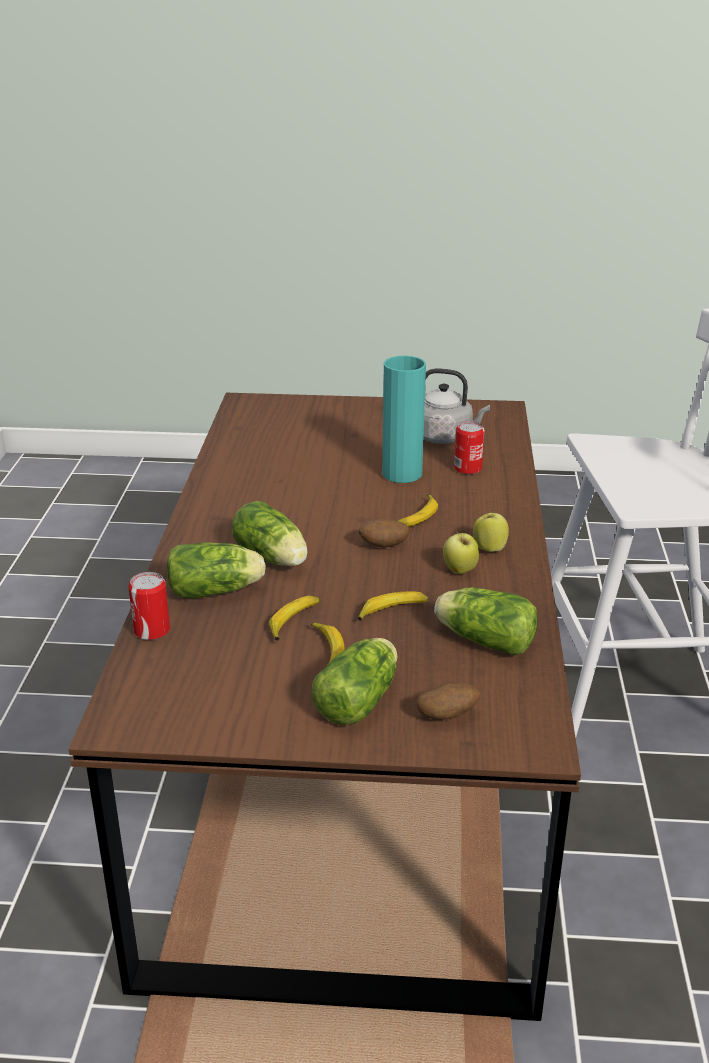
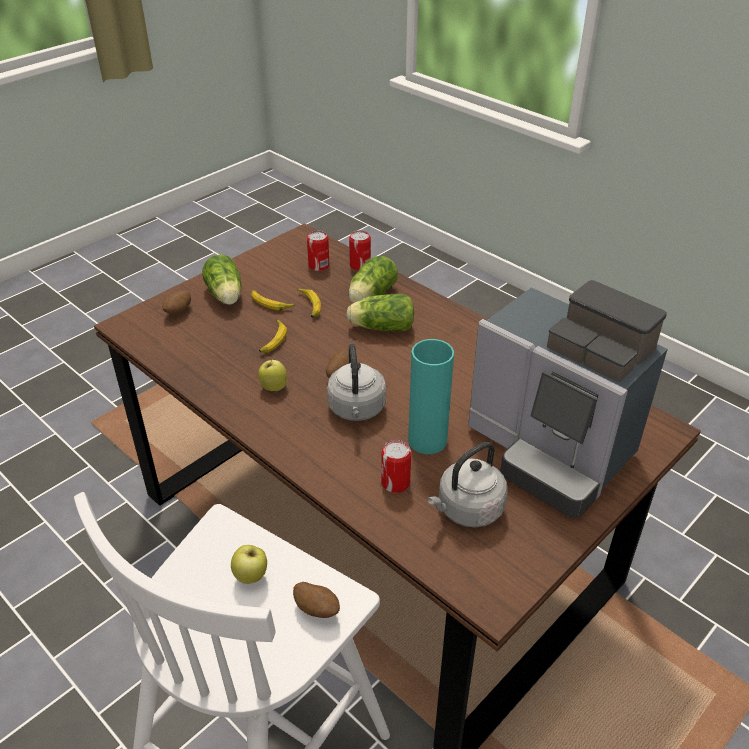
camera: 130 degrees right, 10 degrees up
(190, 663) = (319, 266): none -> can
(335, 429) = (551, 451): none -> coffee machine
(417, 516) = (357, 410): banana -> grey kettle
(482, 640) = (206, 355): lettuce -> none
(489, 548) = (278, 415): apple -> apple (251, 577)
(614, 447) = (317, 609): none -> potato

